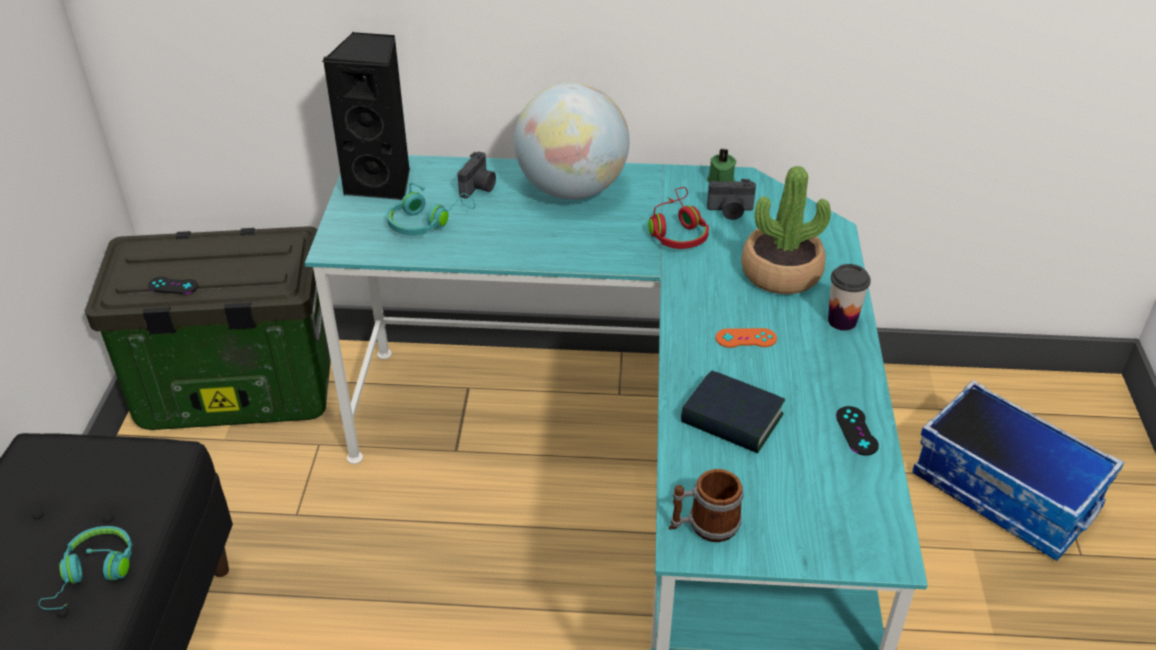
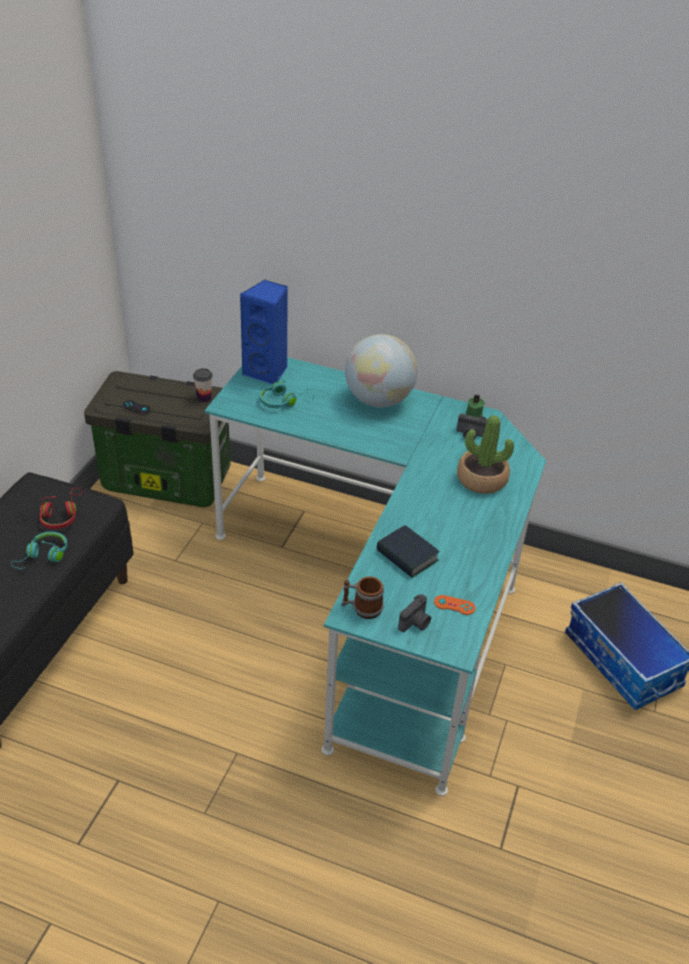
camera: 15 degrees right, 0 degrees up
(382, 183) = (267, 372): black speaker -> blue speaker
(479, 188) = (323, 387): camera -> camera (415, 623)
(677, 231) = (431, 440): red headphones -> red headphones (62, 515)
(746, 338) = (439, 513): orange game controller -> orange game controller (454, 605)
(842, 321) = (503, 516): cup -> cup (204, 398)
(856, 431) = (477, 580): black game controller -> none

